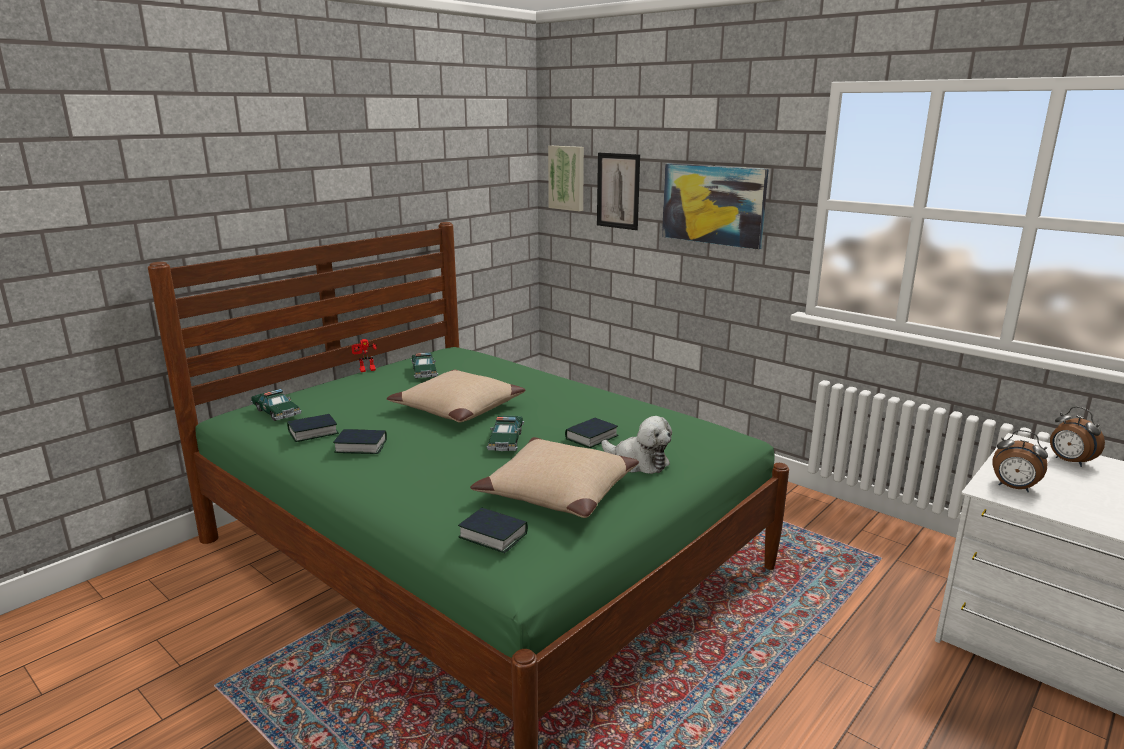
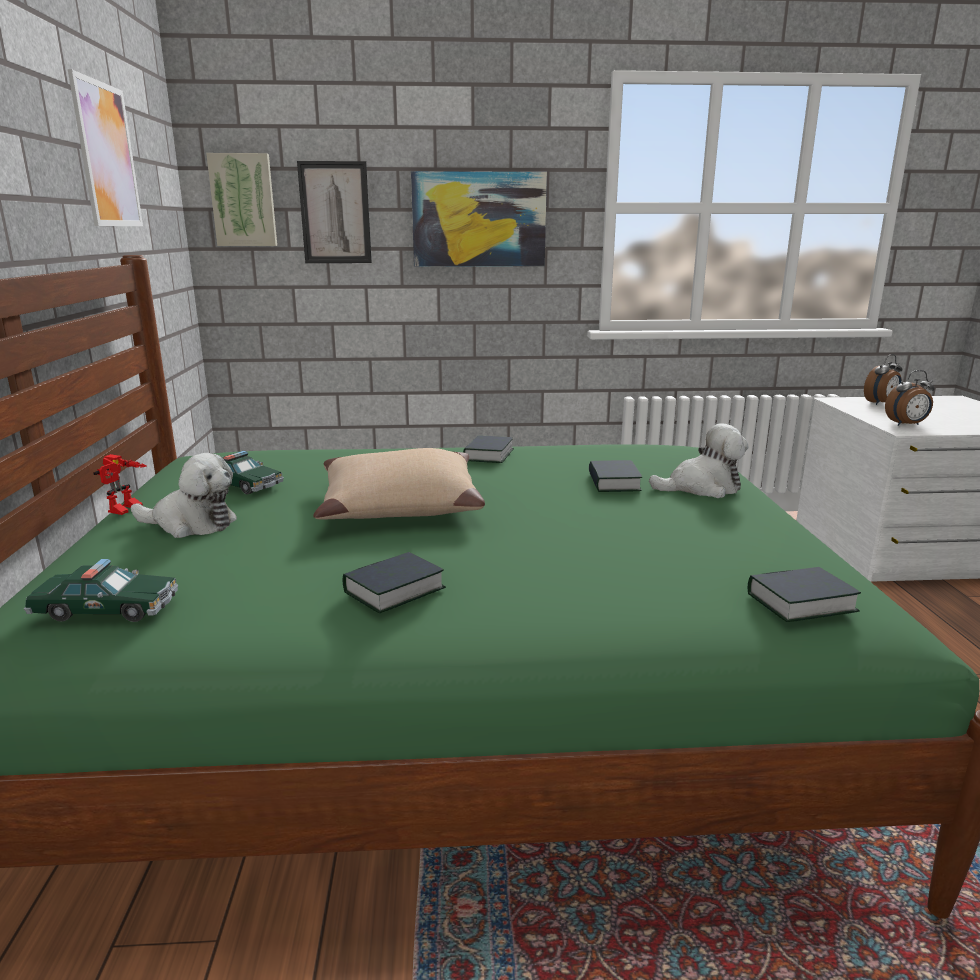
camera: 45 degrees left, 0 degrees up
(313, 432) = (263, 606): book -> book (488, 455)
(369, 386) = (191, 524): none -> plush toy
(447, 162) = (107, 155): none -> picture
(506, 440) = (549, 514): toy car -> none
(557, 491) = (724, 537): beige pillow -> none
(1069, 461) = (881, 403): alarm clock -> alarm clock turned 45 degrees counterclockwise

